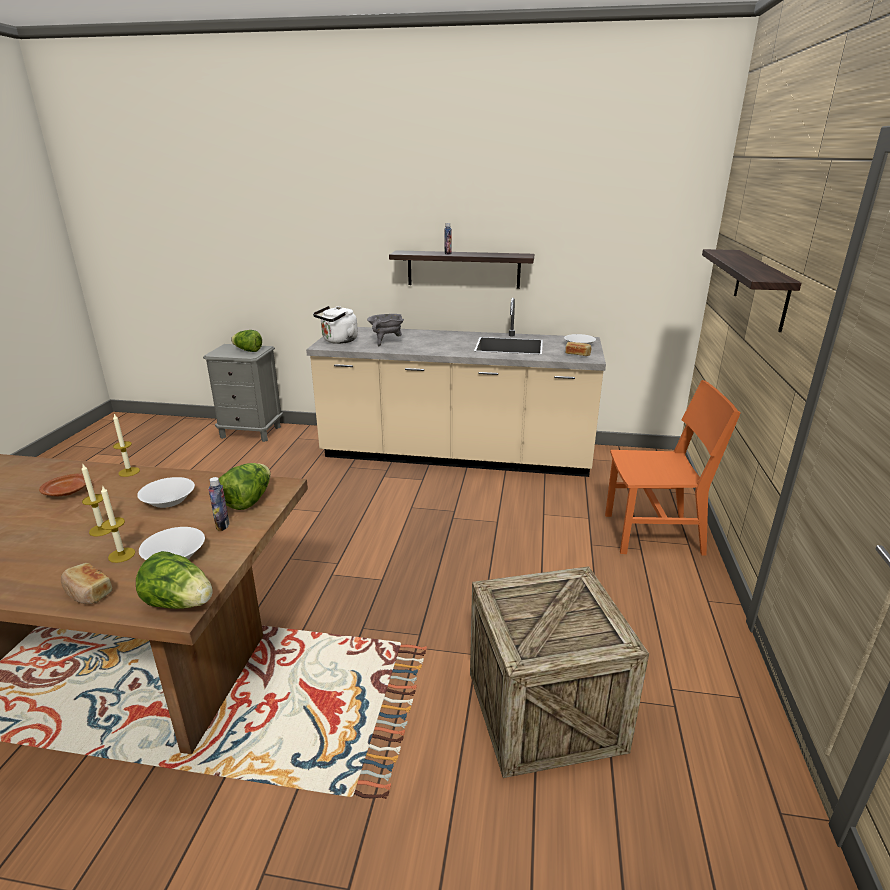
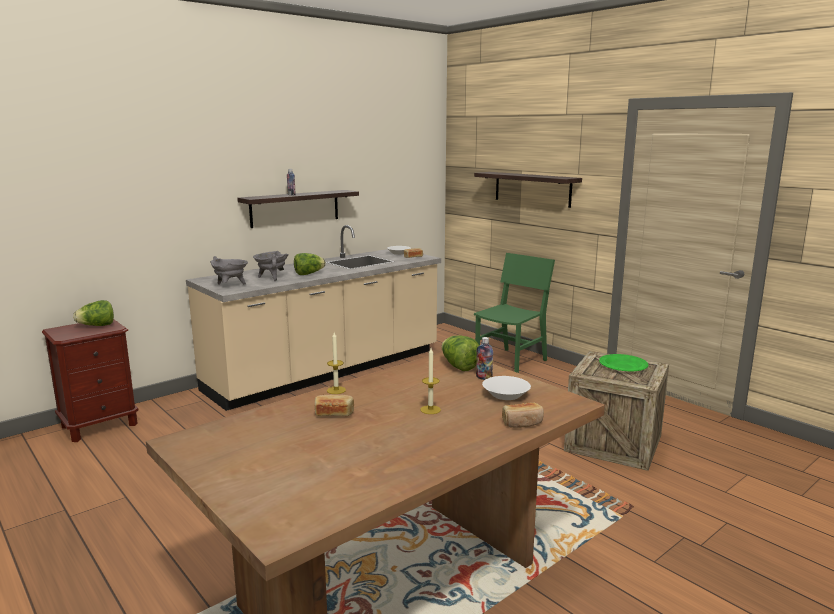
camera: 50 degrees left, 10 degrees down
(68, 491) = (334, 413): brown plate -> bread
(121, 555) = (482, 408): candle -> none
(168, 500) = (415, 385): white bowl -> none
(180, 603) = (570, 401): lettuce -> lettuce (308, 274)
(251, 432) = (100, 425): grey nightstand -> brown nightstand
(338, 341) = (230, 286): white kettle -> grey cooking pot
(569, 613) = (622, 366): none -> green plate
(653, 534) = (511, 362): orange chair -> green chair

